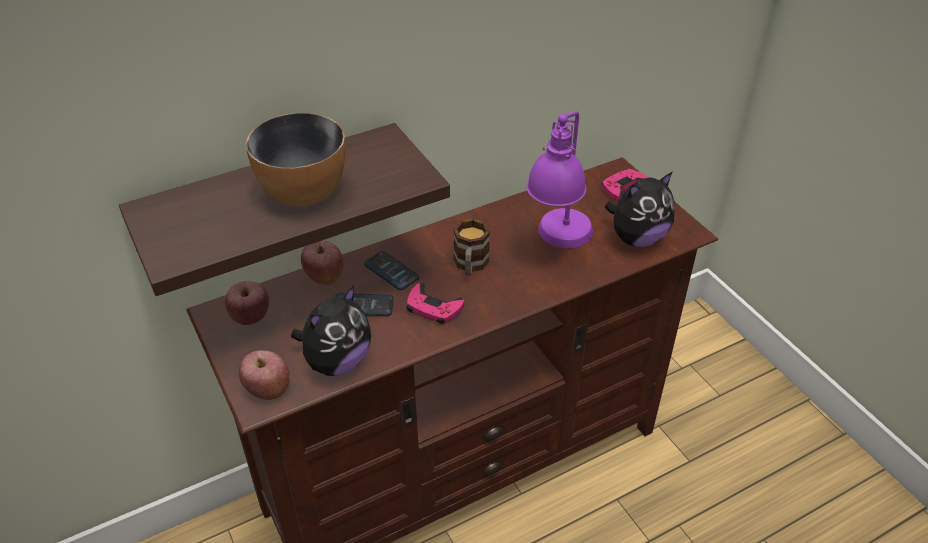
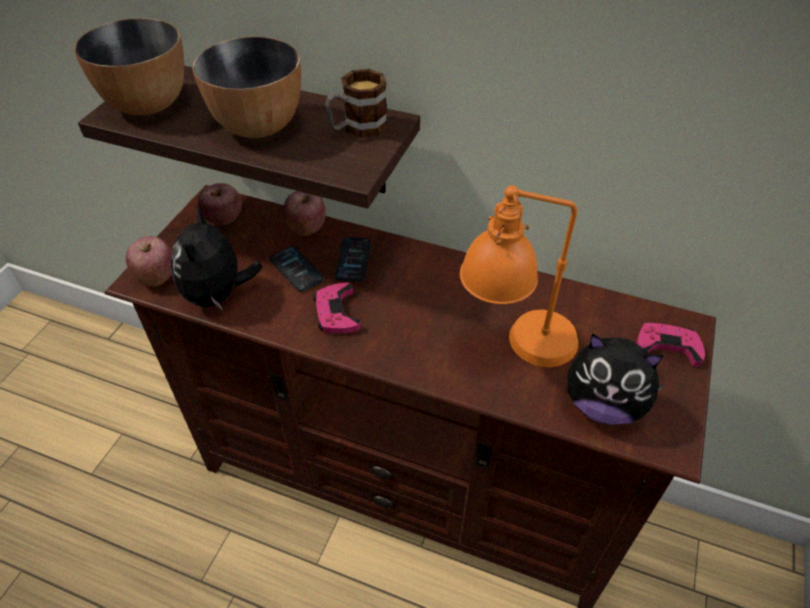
camera: 50 degrees right, 5 degrees up
(186, 236) = (147, 105): none -> bowl
(337, 362) = (218, 295): plush toy -> plush toy turned 90 degrees clockwise
(470, 265) = (415, 303): mug -> mug (357, 128)
(558, 245) = (515, 347): purple table lamp -> orange table lamp

